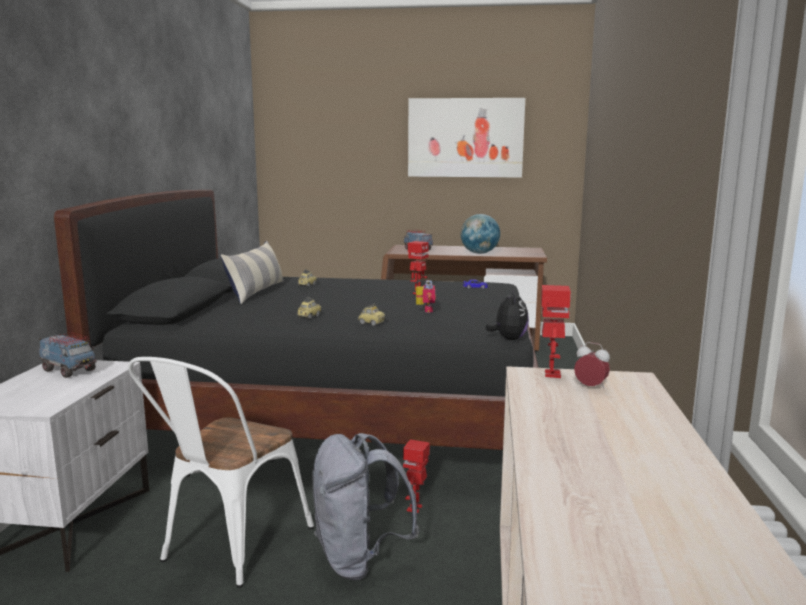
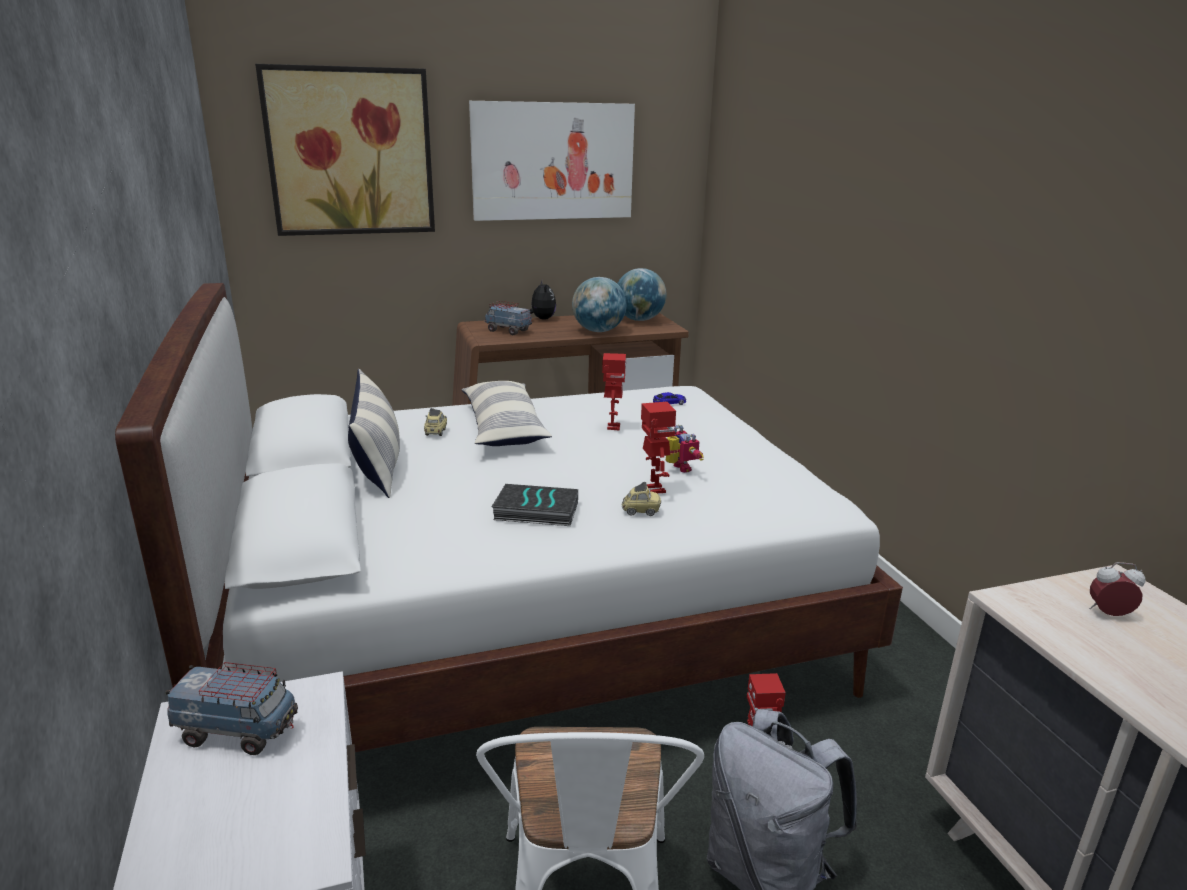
camera: 25 degrees left, 10 degrees up
(309, 316) = (535, 512): toy car -> book
(333, 132) = (350, 152): none -> picture
(339, 418) = (526, 622): black bed -> white bed
(349, 287) = (503, 428): none -> pillow
(508, 339) = (839, 509): plush toy -> plush toy (541, 319)
(519, 250) = (639, 320): none -> globe
(551, 374) = (1037, 597): toy robot -> toy robot (654, 489)

